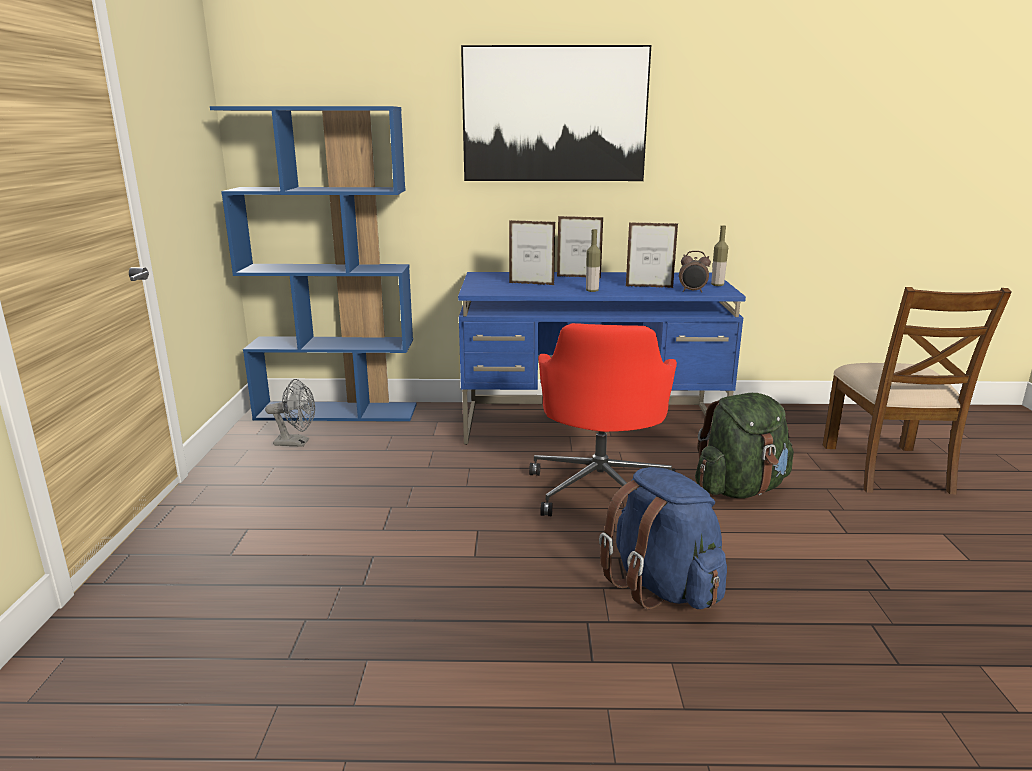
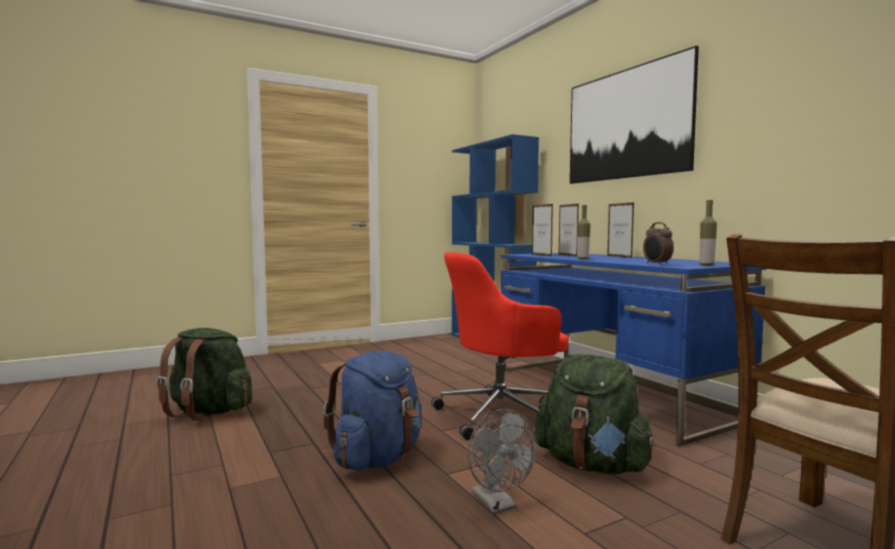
camera: 60 degrees right, 15 degrees down
(297, 443) = (440, 346): grey fan -> grey fan (498, 505)
(369, 705) = (208, 412): none -> green backpack
(649, 287) = (637, 261): picture frame -> picture frame (541, 255)

